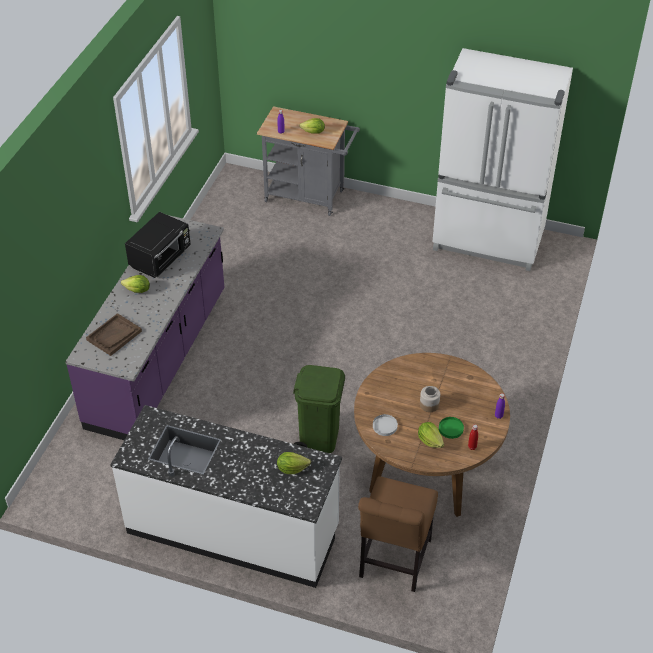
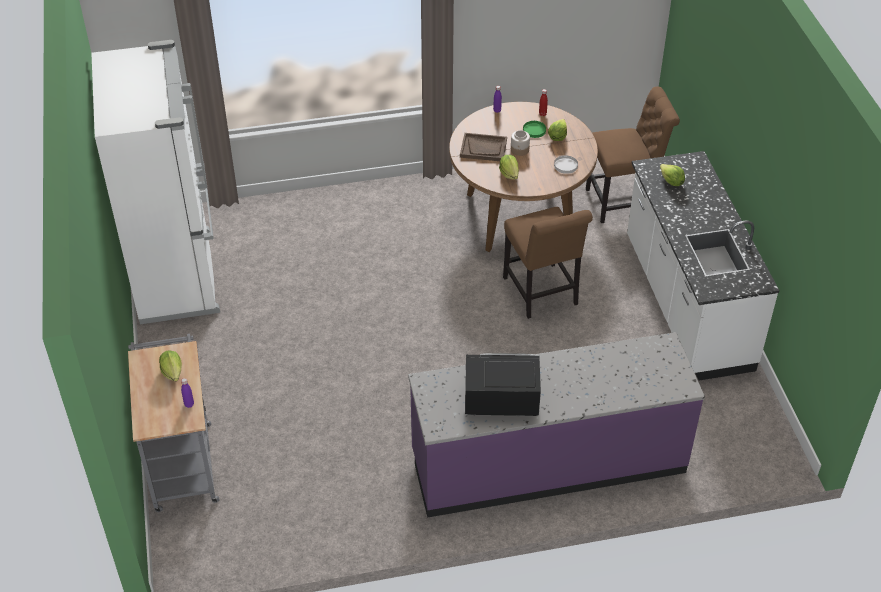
camera: 120 degrees left, 0 degrees up
(114, 336) = (639, 376): brown tray -> brown tray (483, 148)
(137, 290) = (563, 393): lettuce -> lettuce (509, 174)
(319, 436) = (542, 294): green trash can -> brown chair

